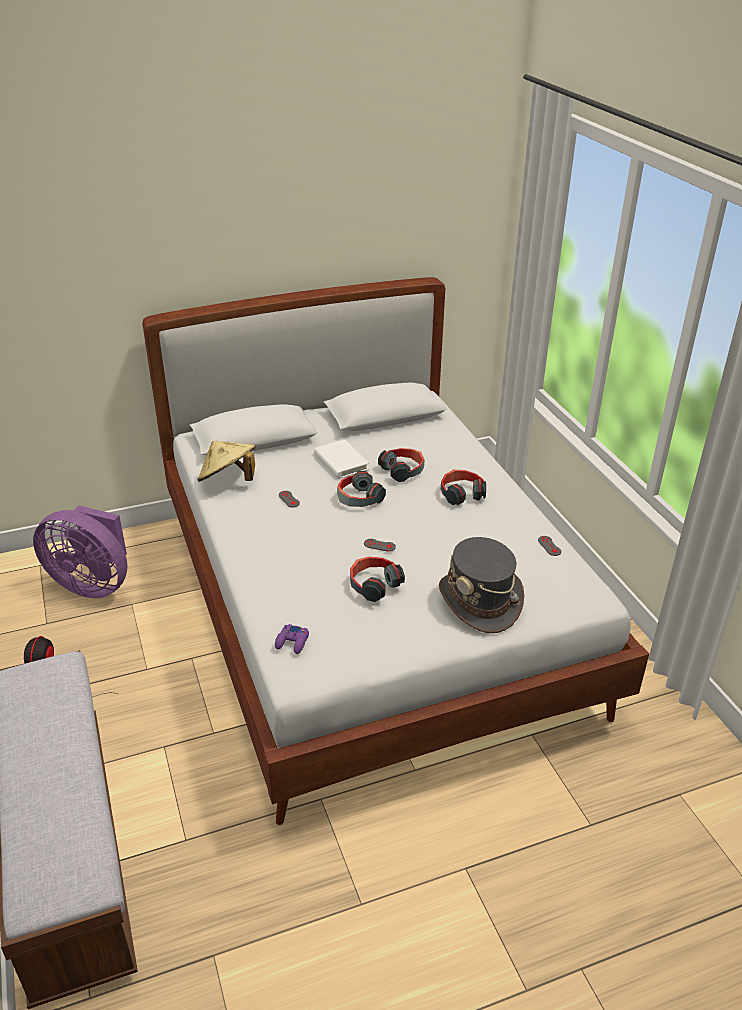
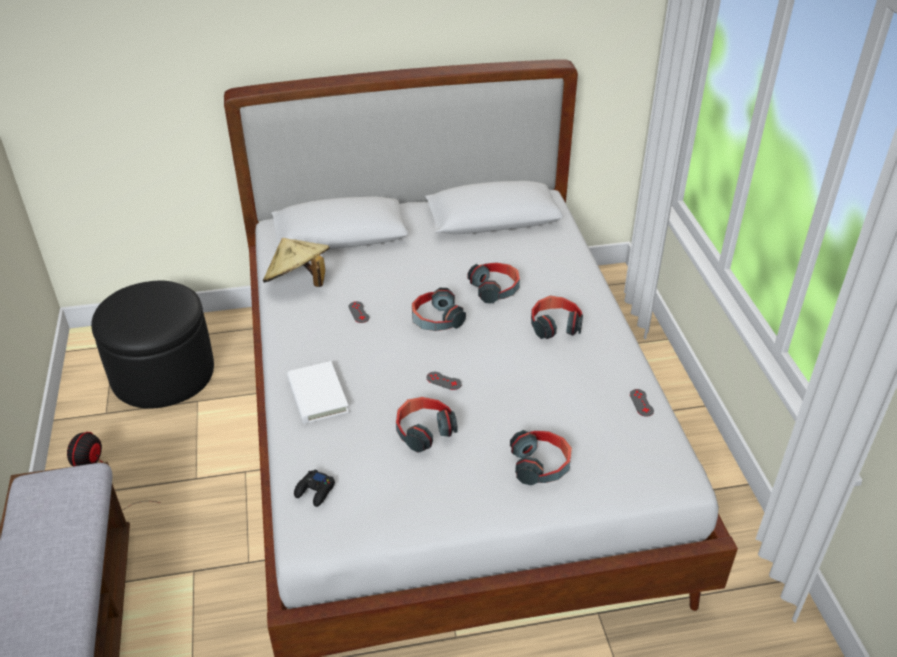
camera: 10 degrees right, 5 degrees up
(93, 584) = (163, 373): purple fan -> black ottoman
(292, 642) = (315, 491): purple game controller -> black game controller
(341, 462) = (428, 272): white book -> white book (317, 395)
(480, 601) = (541, 465): grey hat -> headphones

